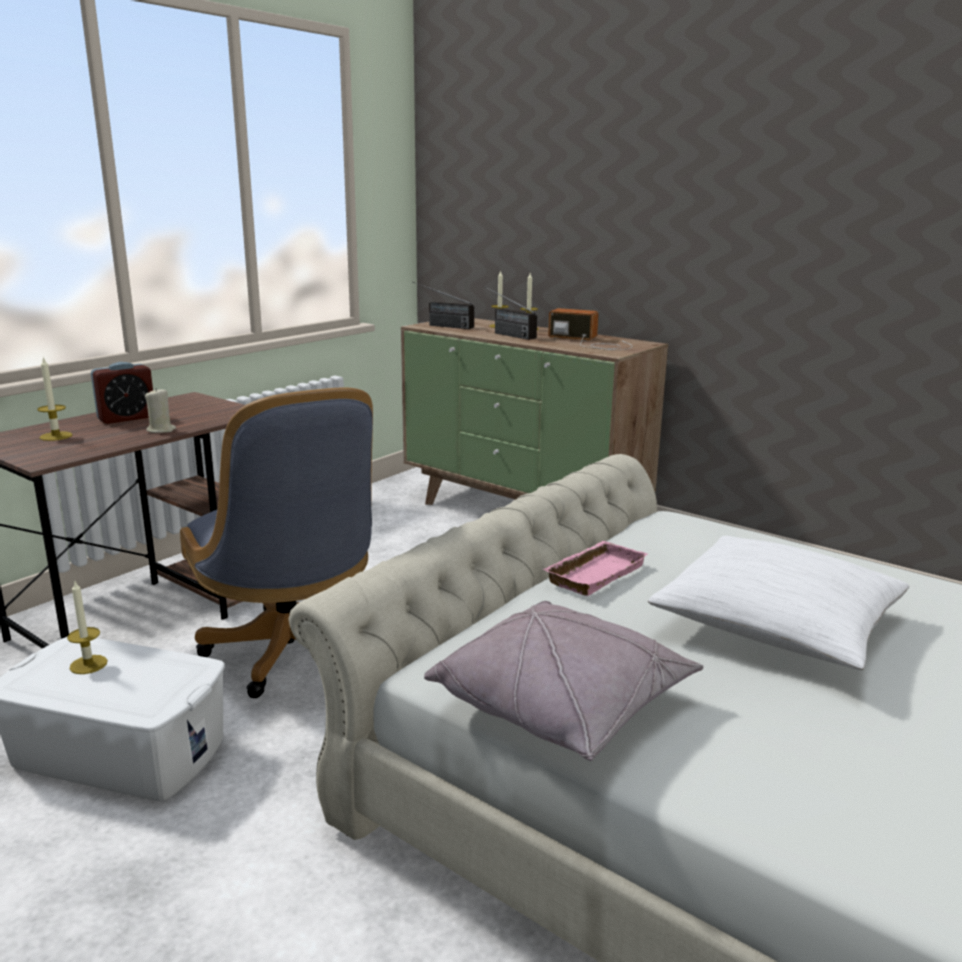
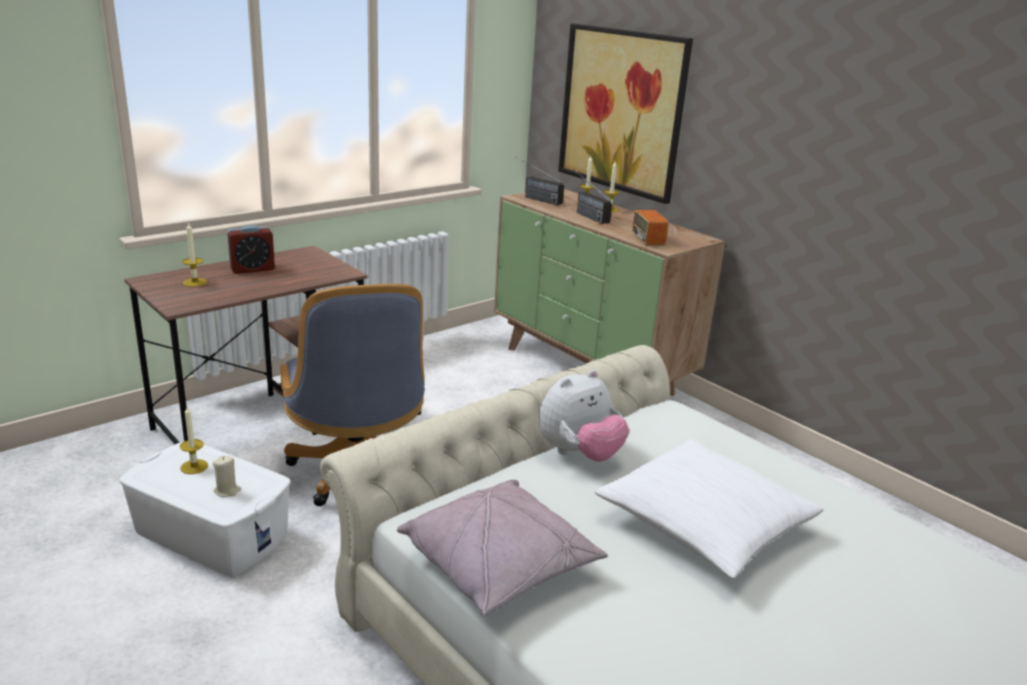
camera: 10 degrees right, 5 degrees up
(161, 430) = (274, 285): beige candle -> beige candle (227, 491)
(529, 219) = (622, 111): none -> picture
(590, 342) = (655, 233): radio -> radio turned 135 degrees counterclockwise
(593, 573) = (579, 454): pink tray -> plush toy

